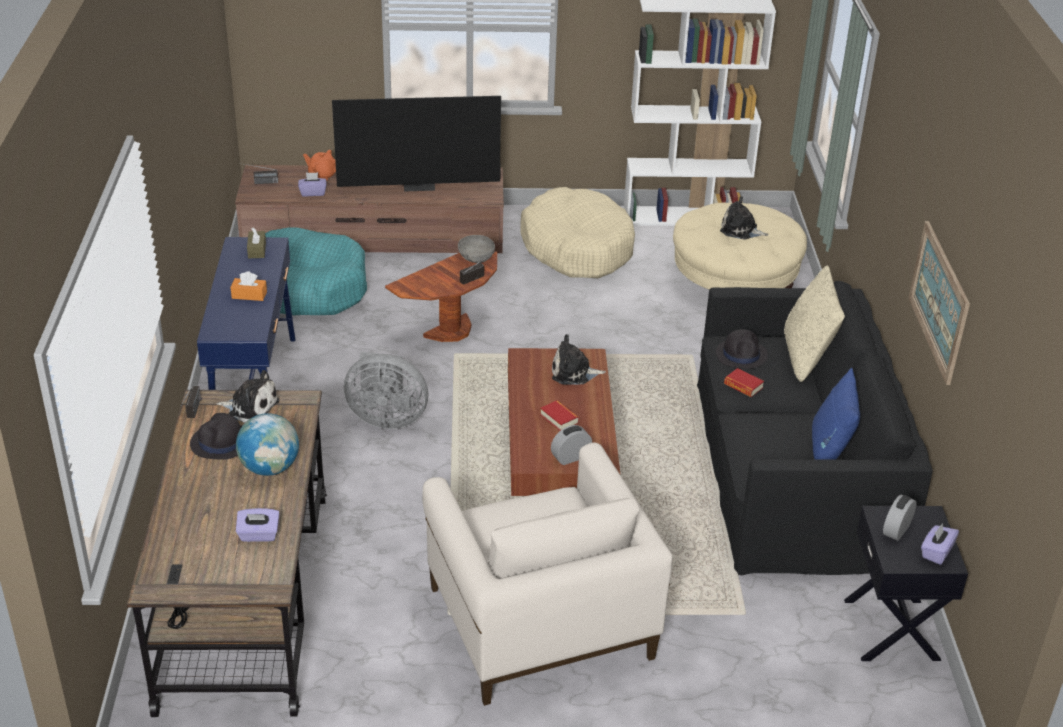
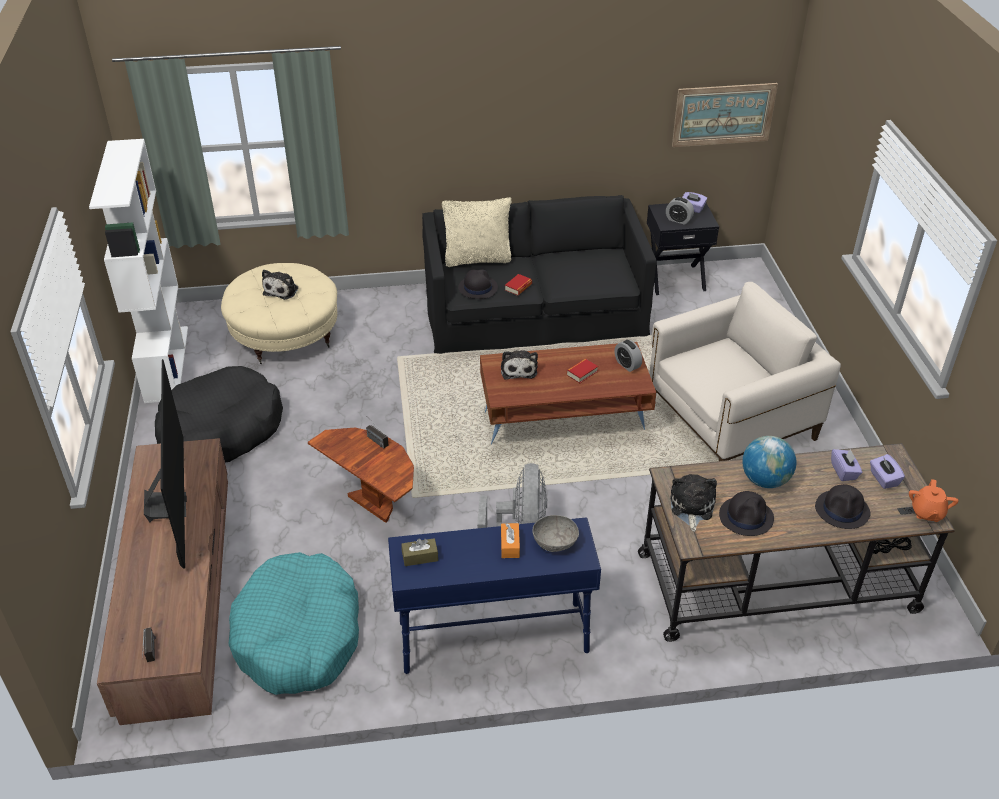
camera: 95 degrees left, 5 degrees up
(193, 413) = (714, 544): radio -> none
(198, 517) = (842, 510): none -> black hat
(313, 193) = (183, 597): purple tissue box -> purple tissue box (883, 479)
(322, 175) = (138, 595): orange teapot -> orange teapot (927, 513)
(476, 257) = (338, 442): grey bowl -> grey bowl (555, 542)
(577, 248) = (220, 430): beige dog bed -> black dog bed
(829, 452) = (585, 254): blue pillow -> none
(939, 301) = (564, 125): picture -> picture (723, 114)

